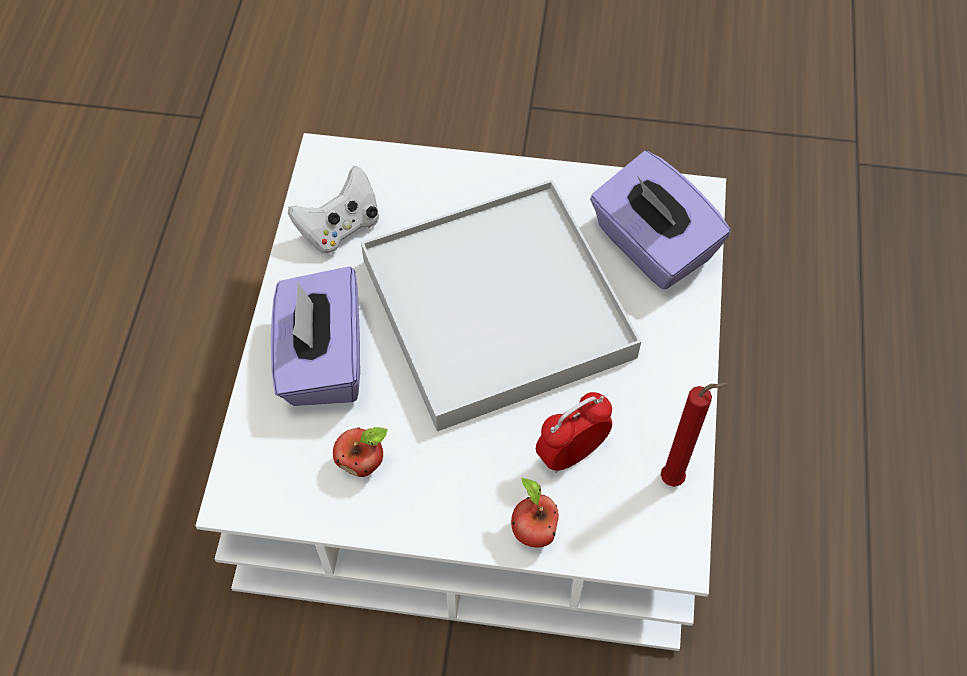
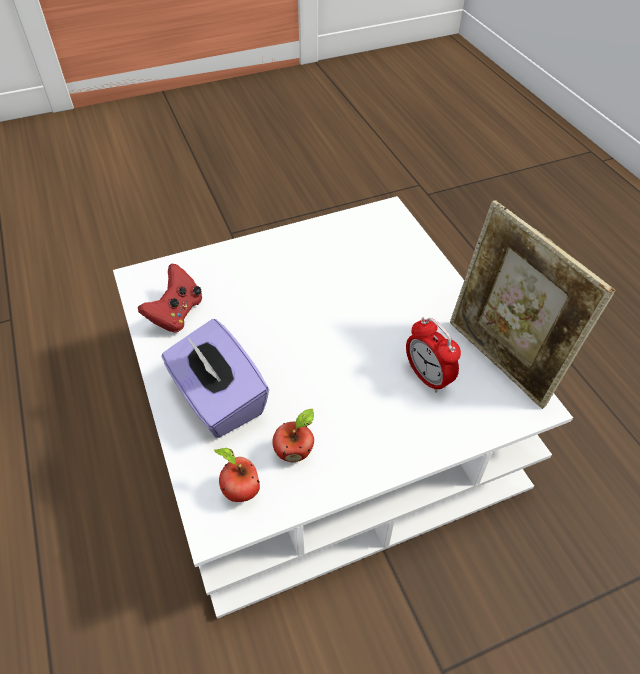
camera: 30 degrees left, 10 degrees down
(340, 227) = (176, 313): white game controller -> red game controller
(496, 308) = (316, 316): white tray -> none
(532, 530) = (440, 436): apple -> apple (240, 491)
(571, 453) = (427, 377): alarm clock -> alarm clock turned 60 degrees counterclockwise
(651, 246) = (383, 244): purple tissue box -> none
(676, 479) = (500, 361): red candle -> picture frame

